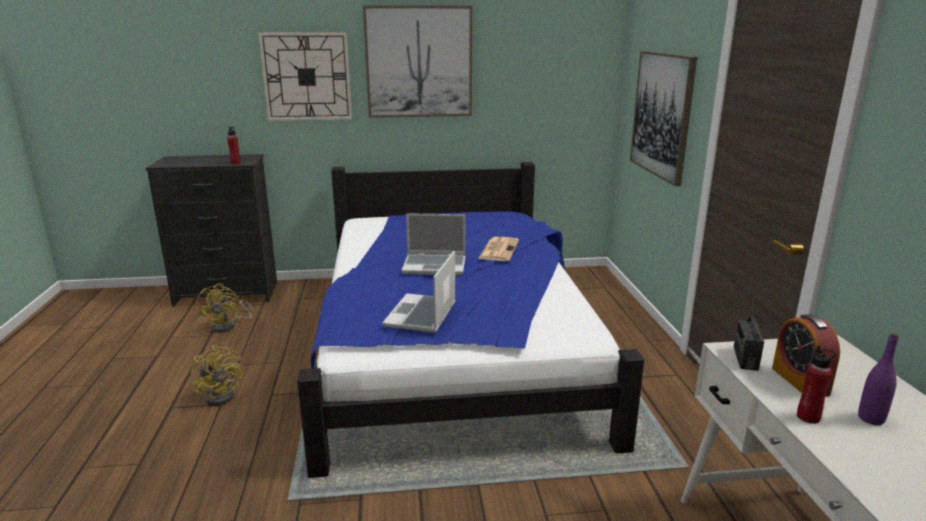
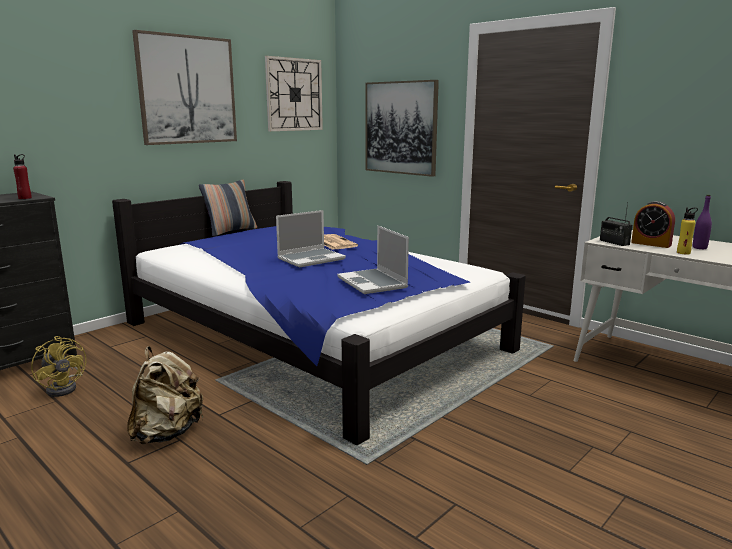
camera: 40 degrees left, 5 degrees down
(222, 394) = (167, 433): yellow fan -> beige backpack
(306, 76) = (77, 102): wall clock -> wall clock (294, 94)
(451, 210) = (230, 231): none -> pillow
(808, 417) = (683, 253): red bottle -> yellow bottle

